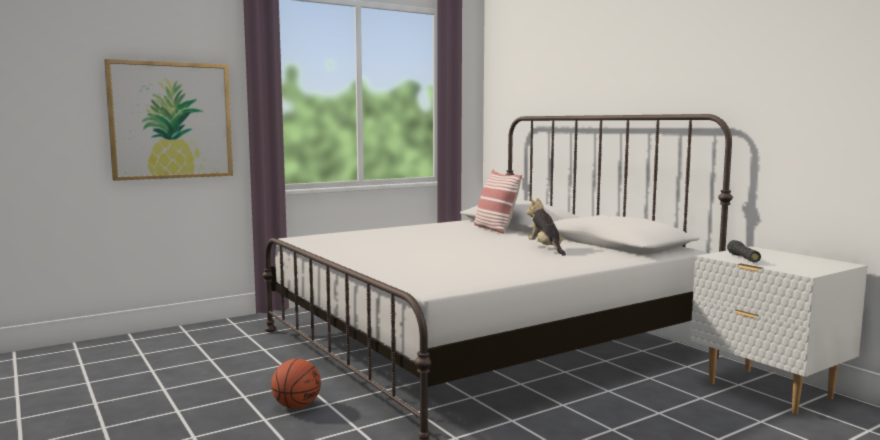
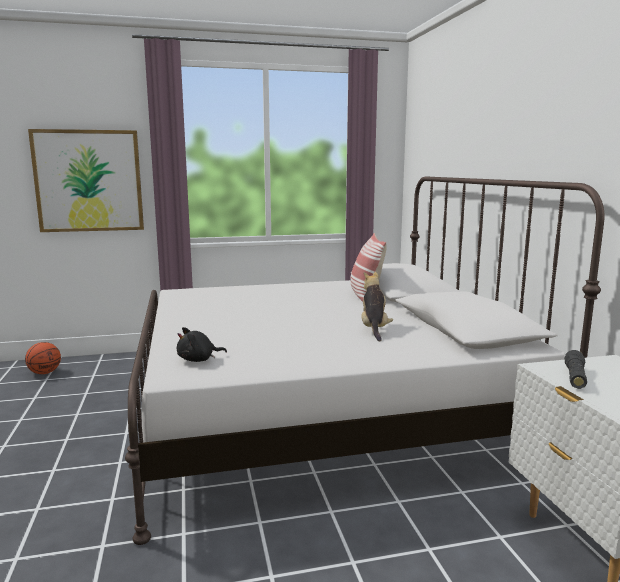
camera: 20 degrees right, 5 degrees up
(296, 406) = (92, 459): basketball -> basketball (44, 373)
(435, 278) = (198, 360): none -> black plush toy

